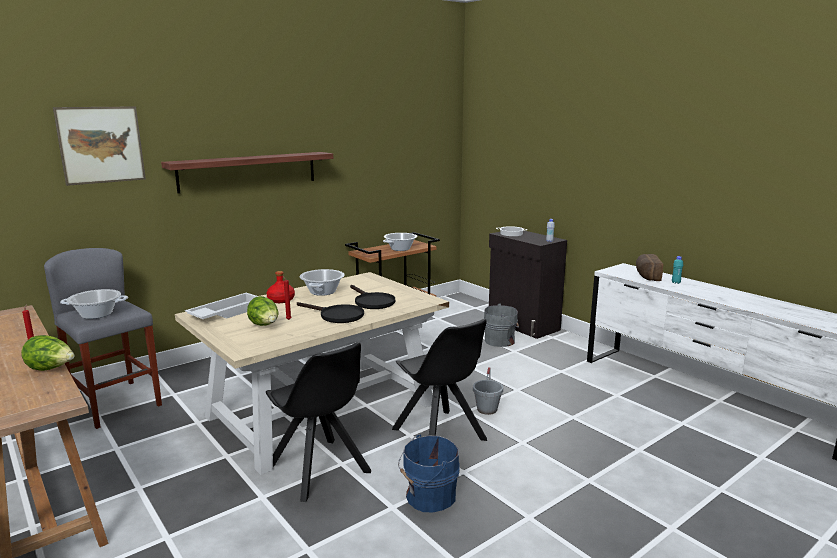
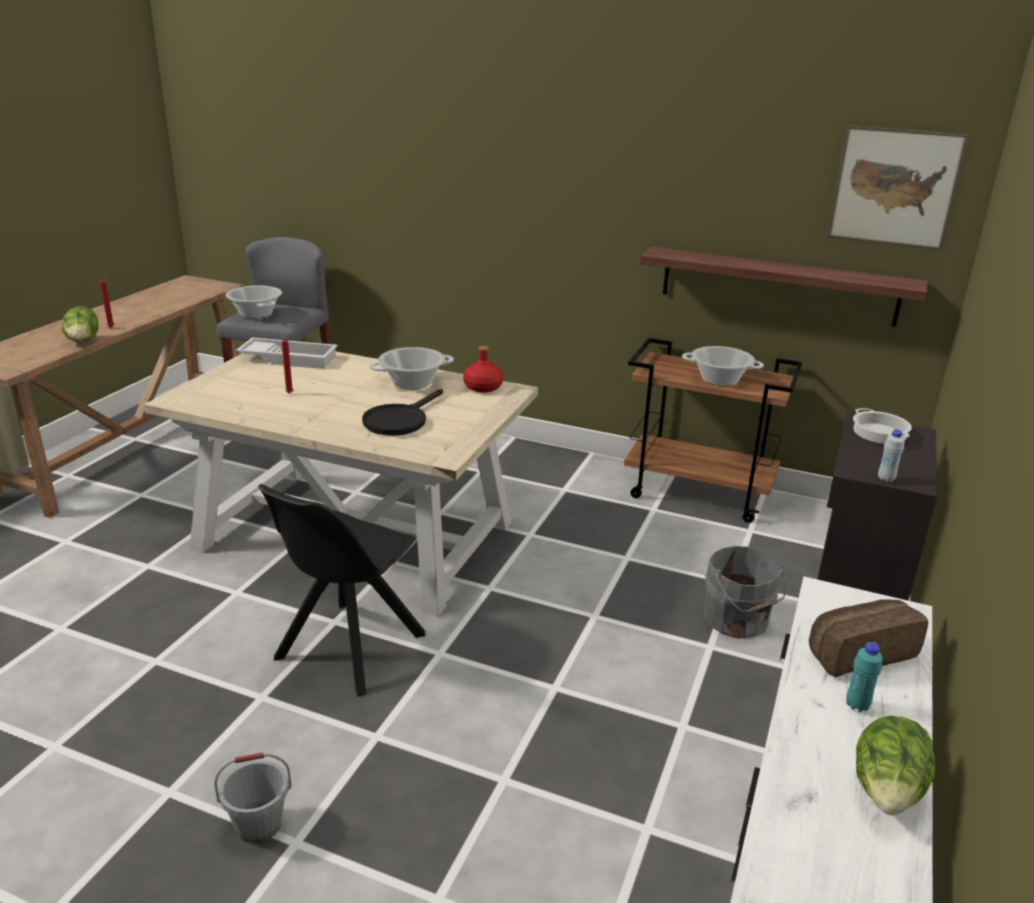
camera: 60 degrees right, 10 degrees up
(101, 145) = (335, 119): picture -> picture (894, 188)
(249, 171) = (506, 184): shelf -> shelf (778, 286)
(265, 326) = (260, 387): lettuce -> lettuce (887, 793)
(280, 300) = (357, 370): red bottle -> red bottle (483, 387)
(320, 470) = (215, 583): black chair -> none
(336, 316) = (324, 414): black frying pan -> none
(428, 496) = (188, 683): blue bucket -> none
(486, 409) = (458, 671): grey bucket -> grey bucket (259, 824)

